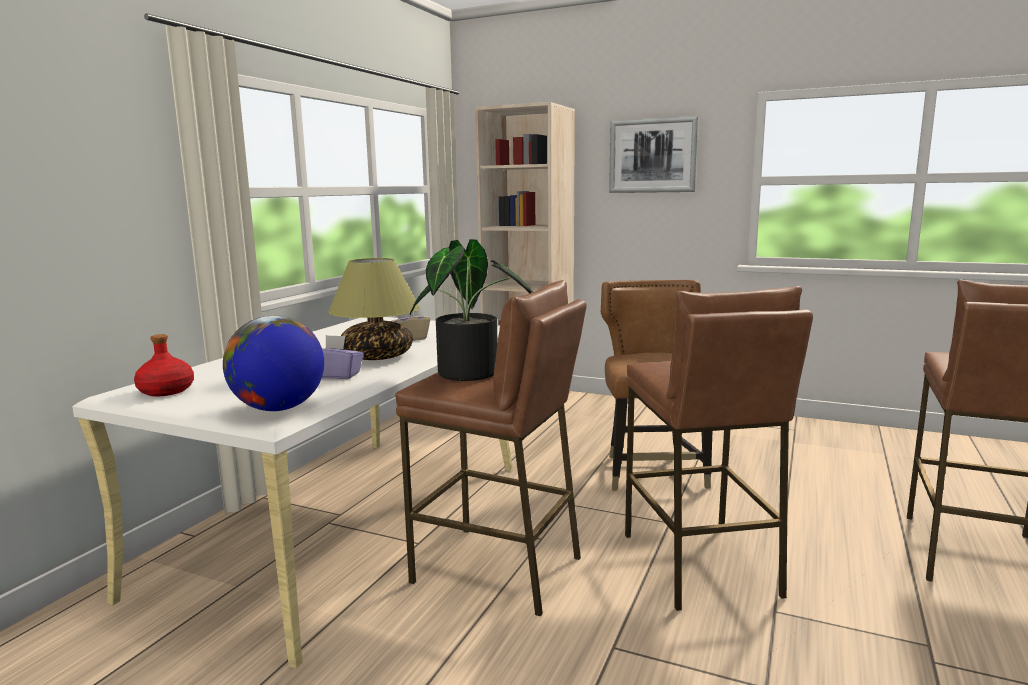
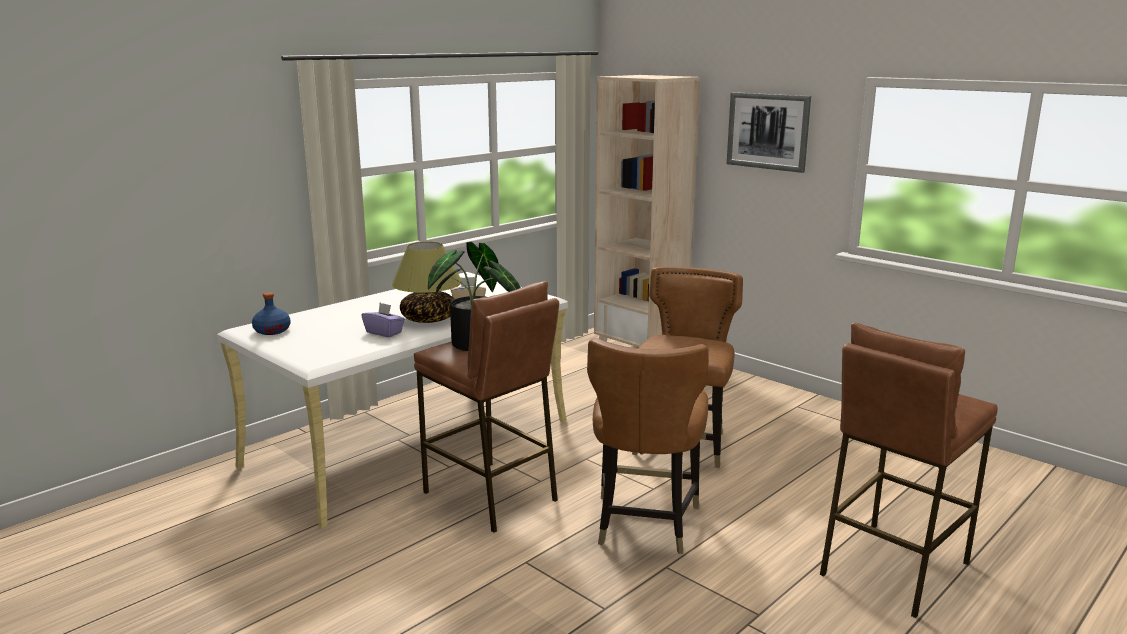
camera: 20 degrees right, 5 degrees up
(166, 391) = (272, 331): red bottle -> blue bottle
(279, 408) = (325, 356): globe -> none
(699, 564) = (644, 523): brown stool -> brown chair

